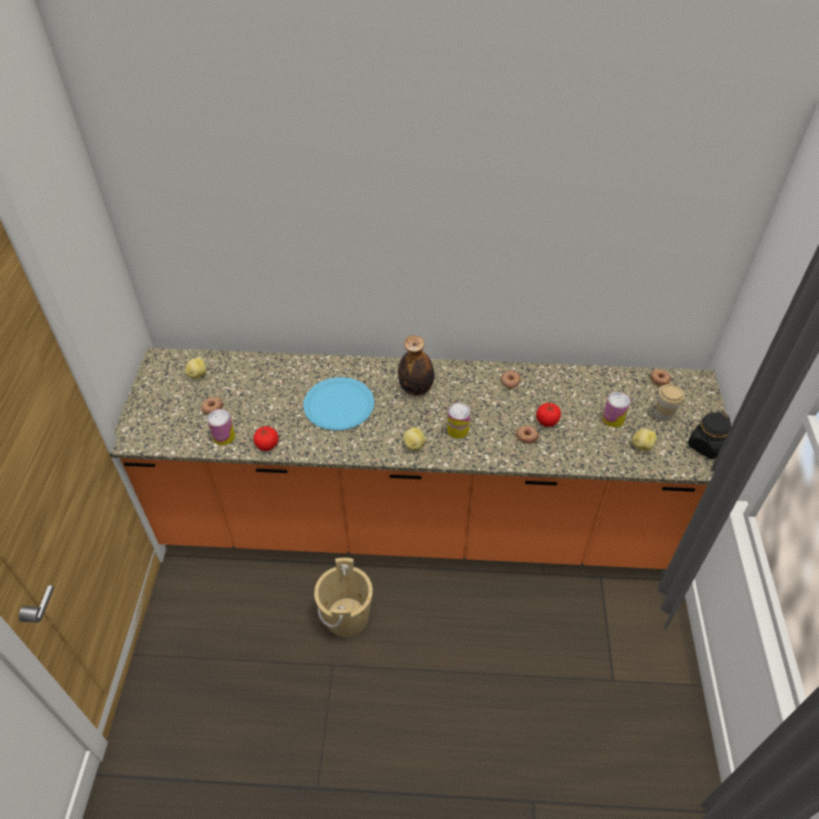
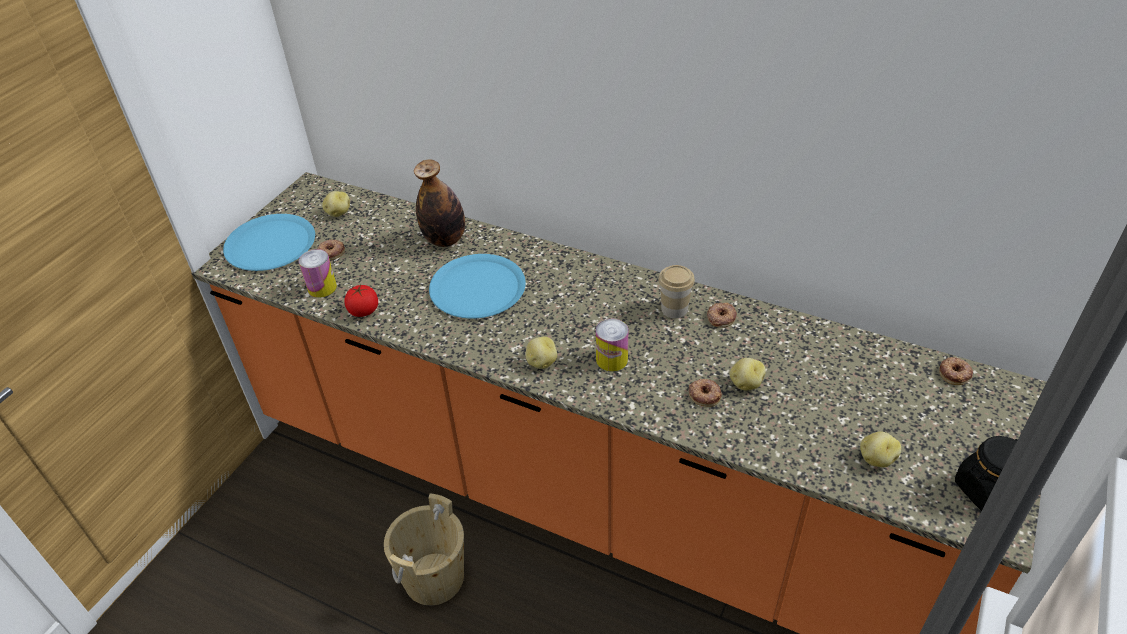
camera: 25 degrees right, 5 degrees down
(159, 414) = (270, 244): none -> blue plate
(416, 389) = (586, 294): bottle -> bottle (445, 239)
(547, 421) = (745, 383): tomato -> potato
(613, 419) = (849, 408): can -> none
(663, 414) = (936, 424): cup -> cup (674, 309)

